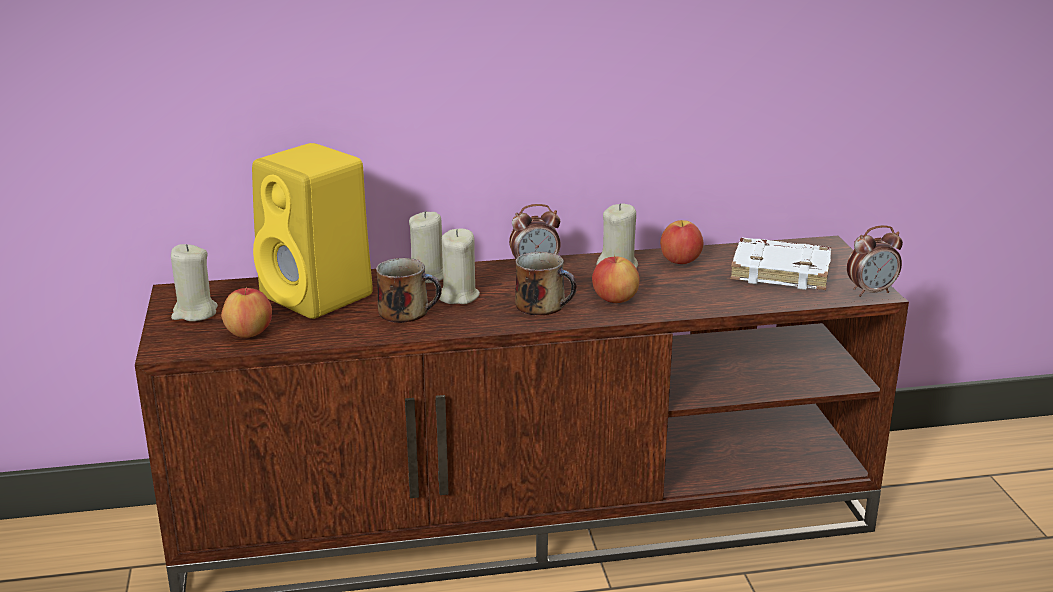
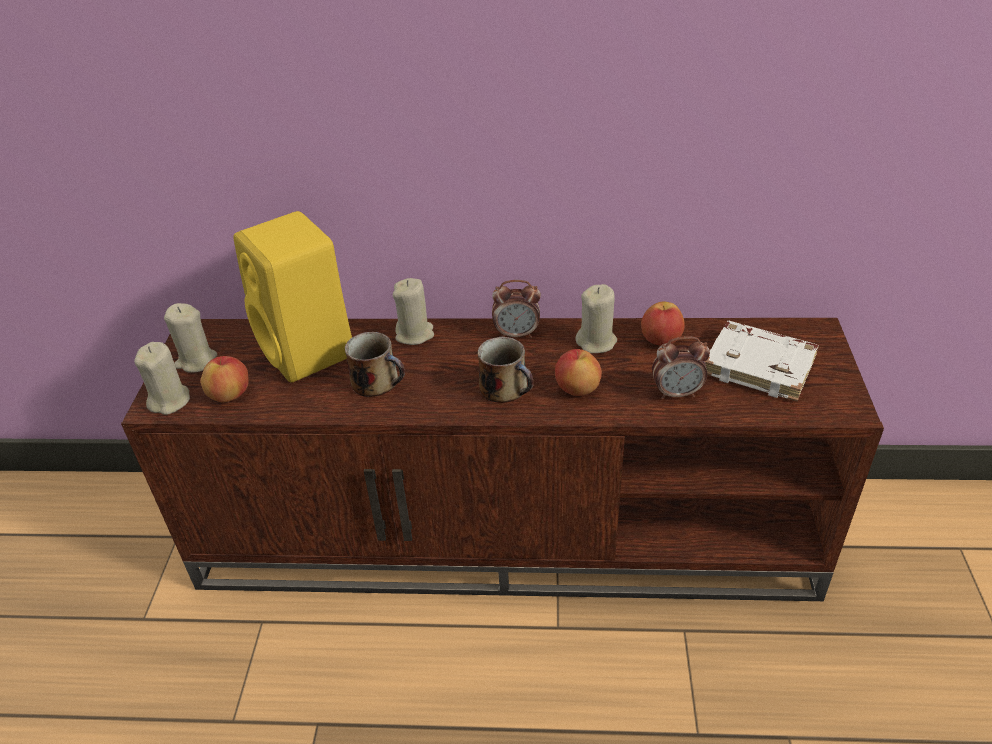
camera: 15 degrees right, 15 degrees up
(458, 296) = (432, 365): beige candle -> beige candle (170, 401)
(871, 292) = (846, 408): alarm clock -> alarm clock (677, 393)

